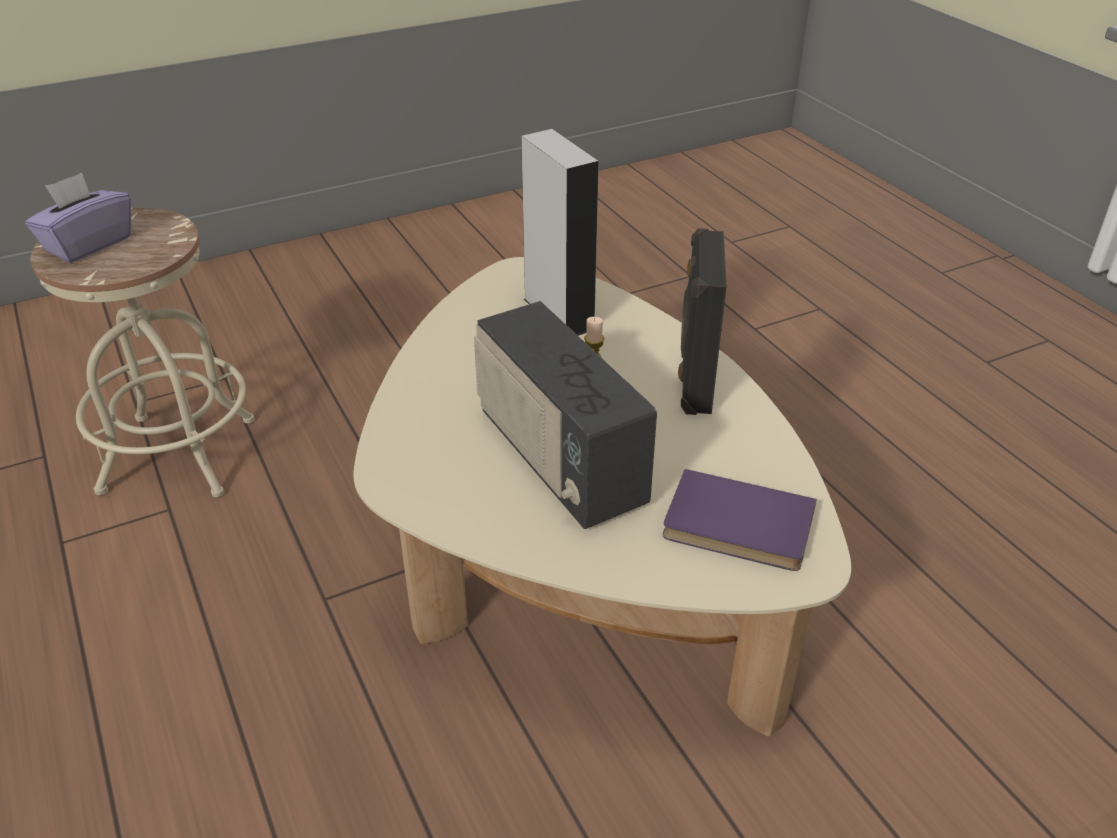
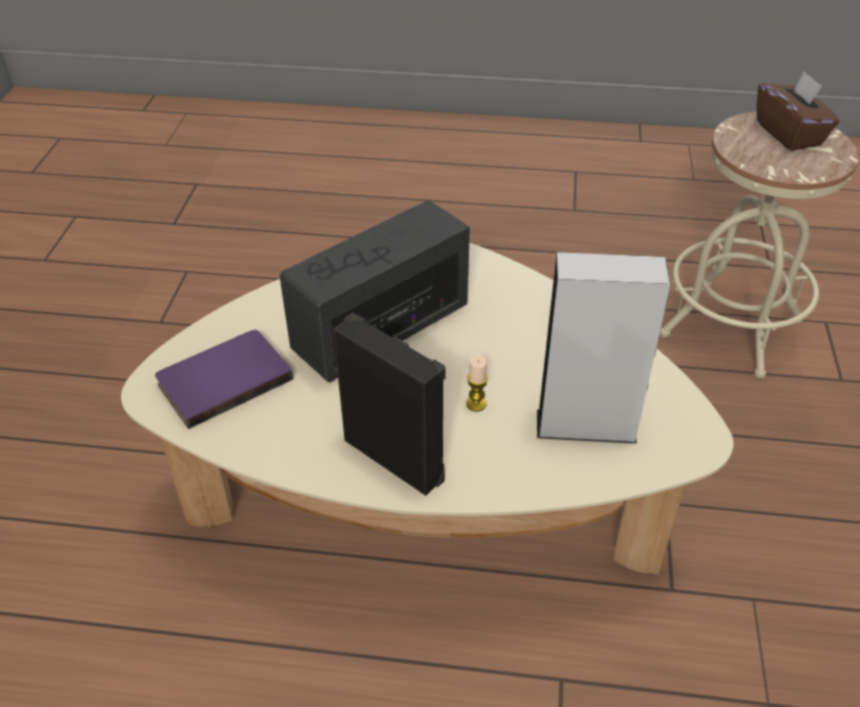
camera: 125 degrees right, 5 degrees up
(88, 244) = (789, 134): purple tissue box -> brown tissue box
(558, 460) = (381, 329): radio -> radio turned 45 degrees counterclockwise

